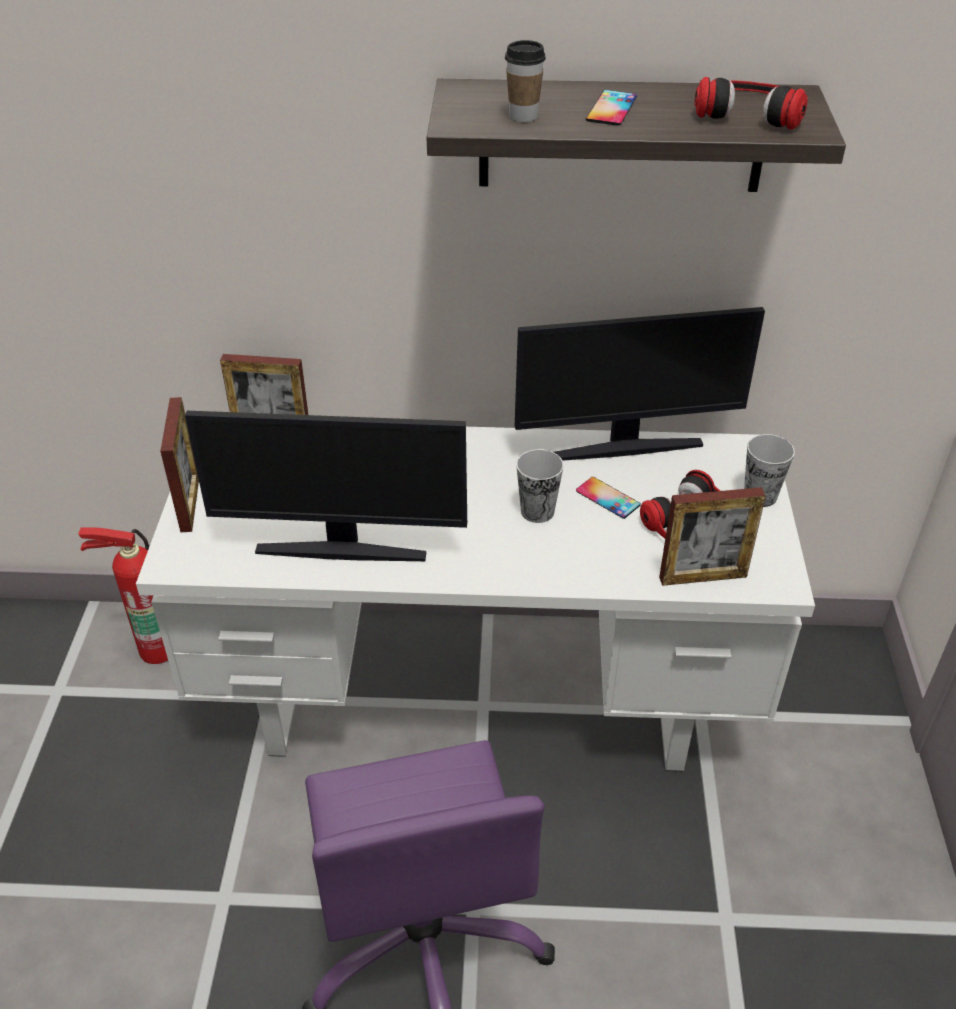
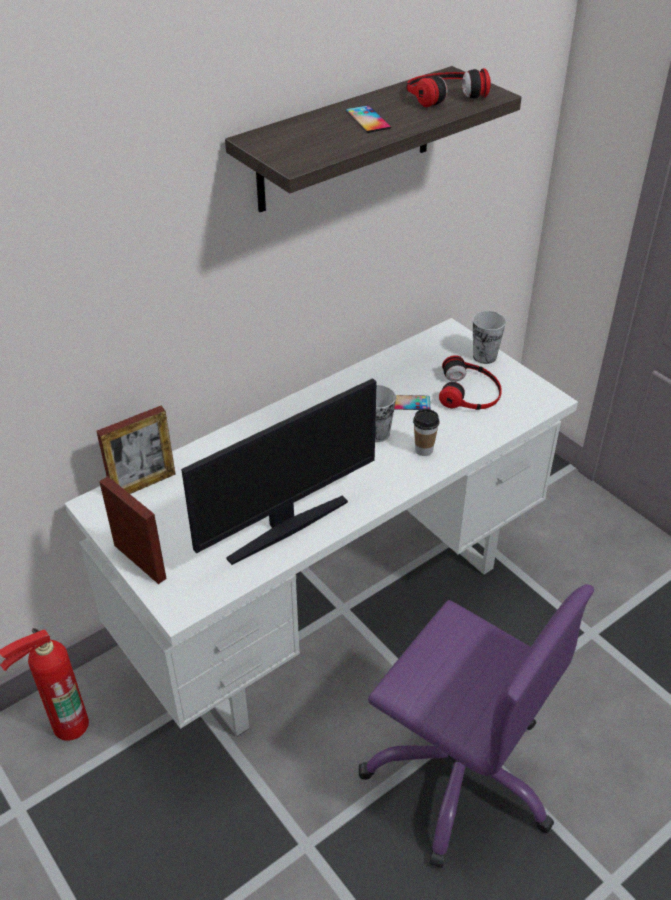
camera: 40 degrees left, 0 degrees up
(523, 116) = (326, 143): cup -> cup (424, 450)
(625, 447) = (380, 367): monitor -> none
(703, 577) = (509, 418): picture frame -> none

